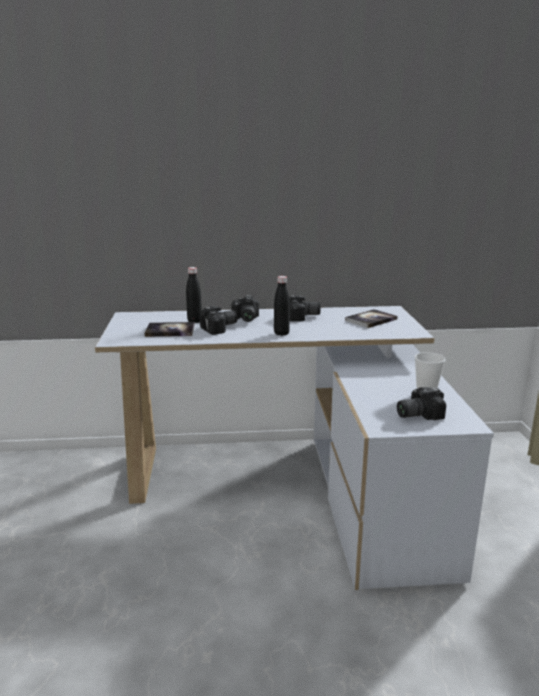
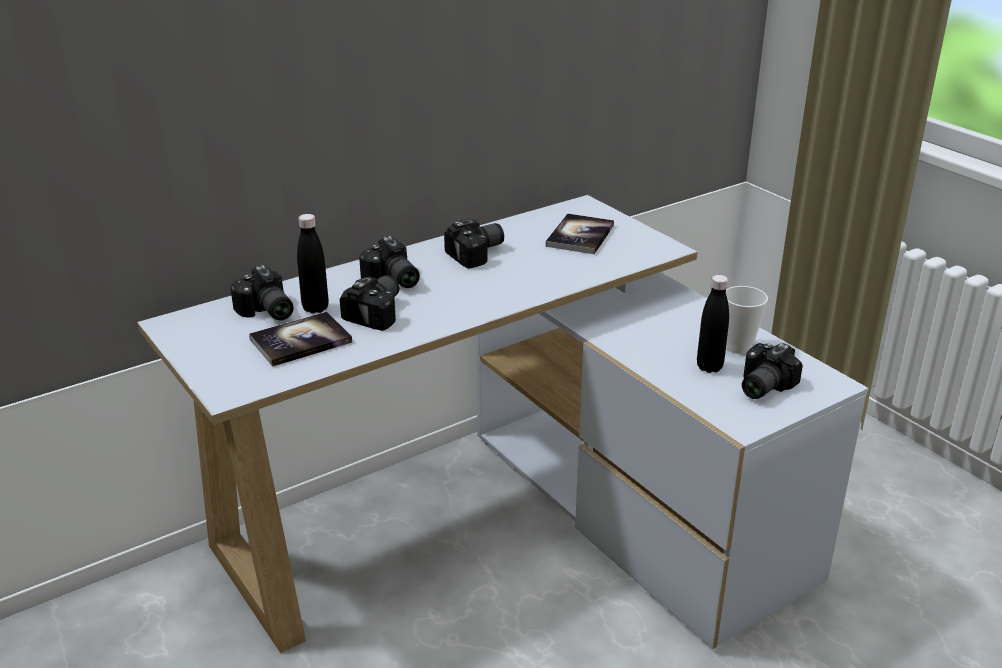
camera: 30 degrees left, 10 degrees up
(171, 319) = (266, 312): none -> camera
(281, 333) = (486, 299): black bottle -> black bottle (709, 367)

